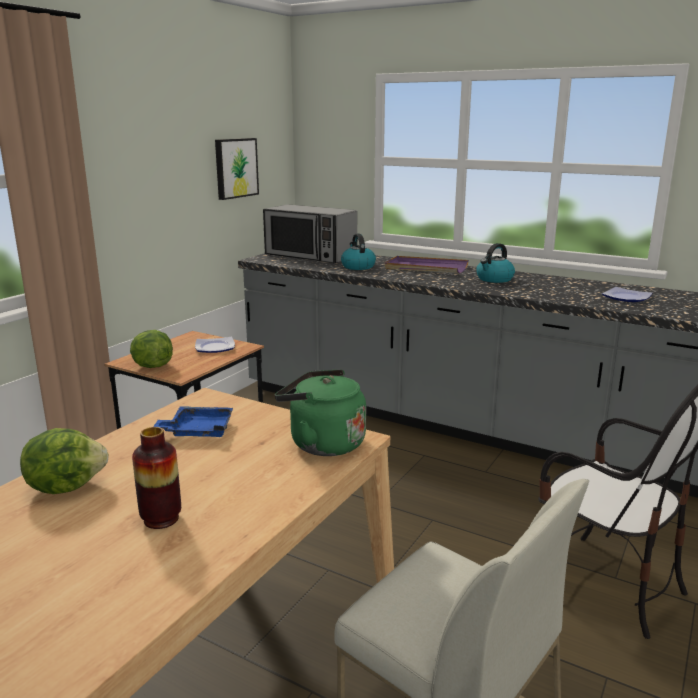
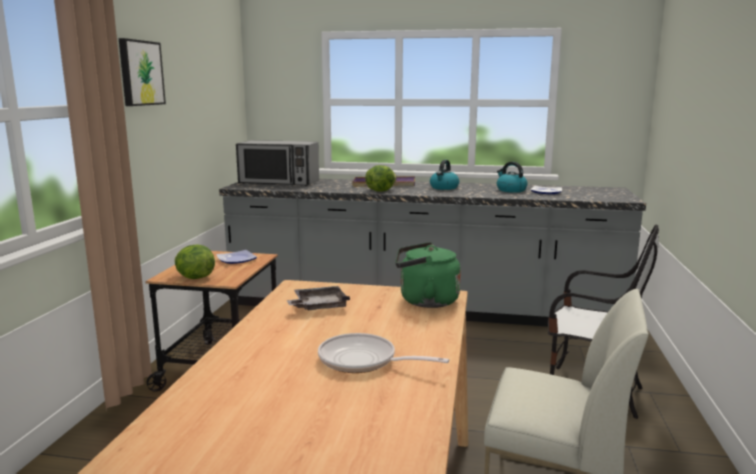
camera: 20 degrees left, 5 degrees down
(66, 486) = (256, 354): lettuce -> lettuce (380, 191)
(161, 519) = (363, 361): vase -> frying pan
(198, 431) = (318, 306): blue tray -> grey tray
(235, 168) = (210, 108): picture -> picture (140, 73)
(357, 266) = (329, 186): kettle -> kettle (510, 190)

